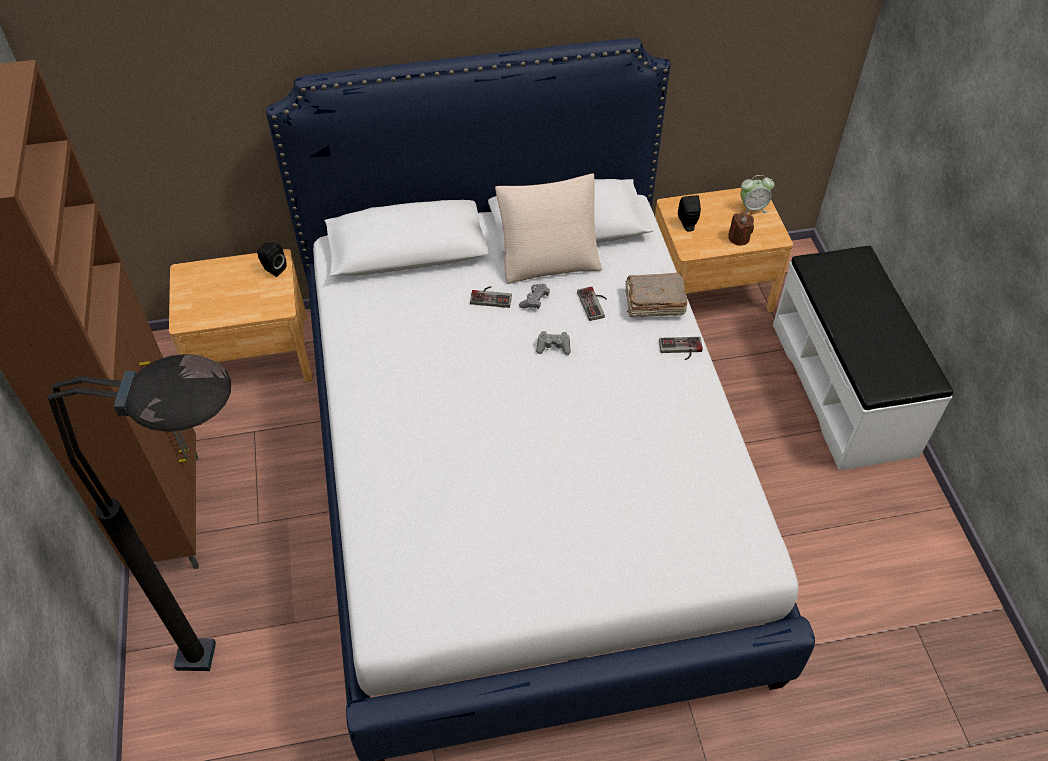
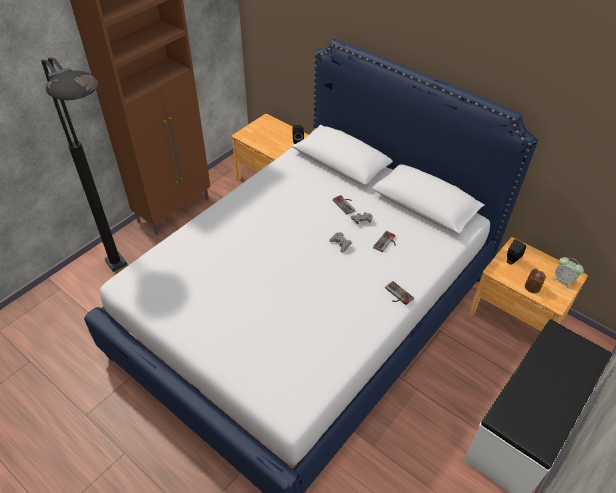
camera: 50 degrees right, 5 degrees down
(549, 257) = (395, 209): beige pillow -> none
(653, 303) = (415, 266): brown book -> none

